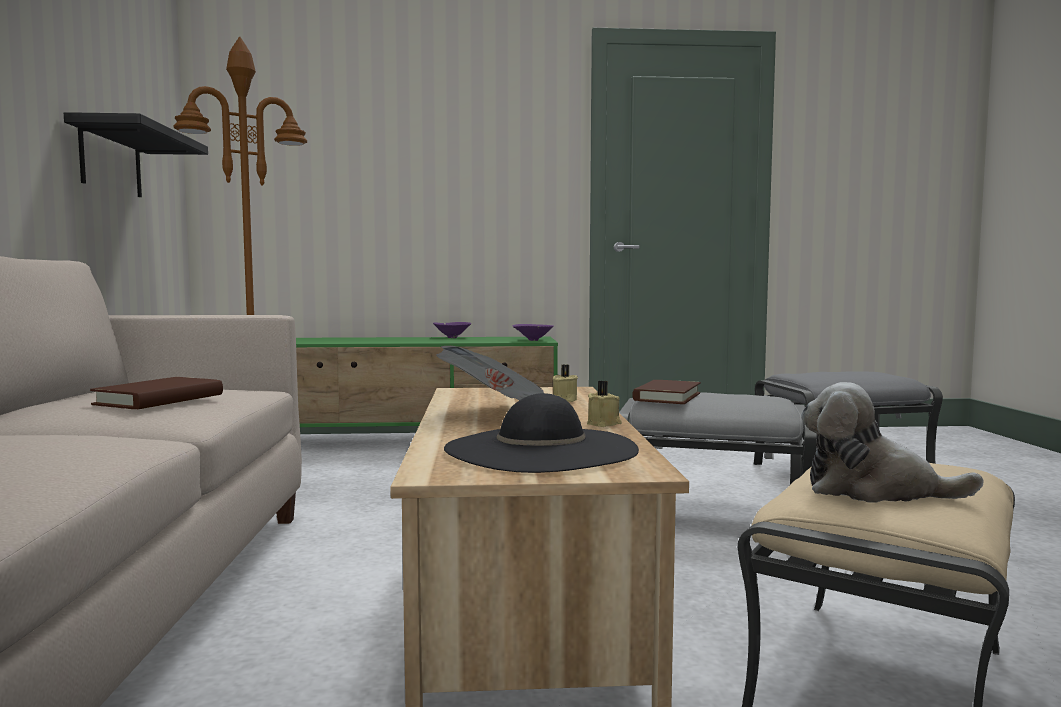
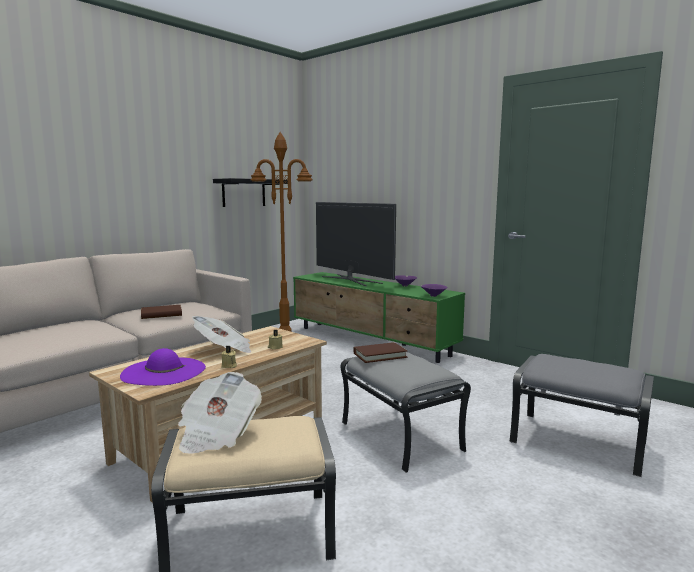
camera: 45 degrees right, 5 degrees up
(344, 339) = (351, 280): none -> television
(541, 449) = (163, 371): black hat -> purple hat
(873, 491) = (217, 433): plush toy -> newspaper

